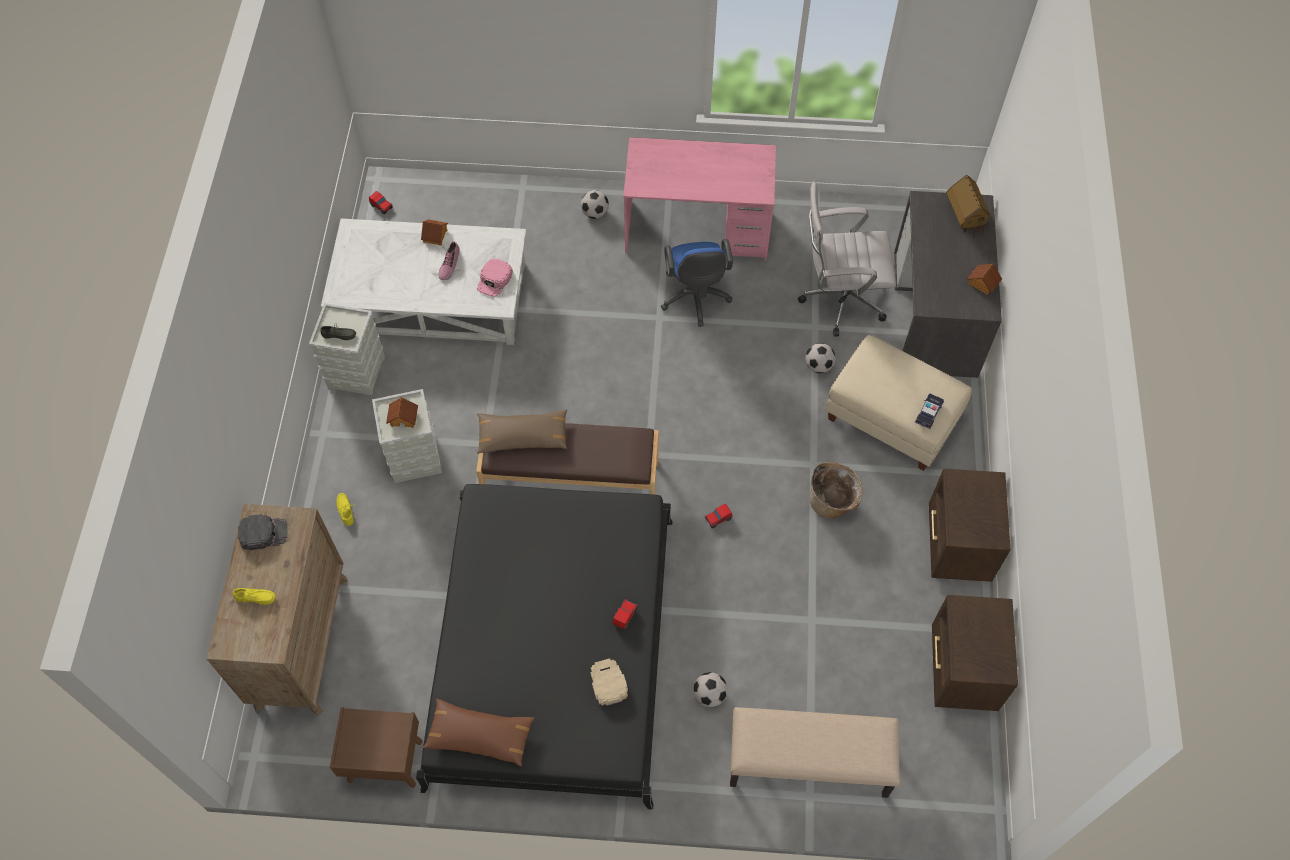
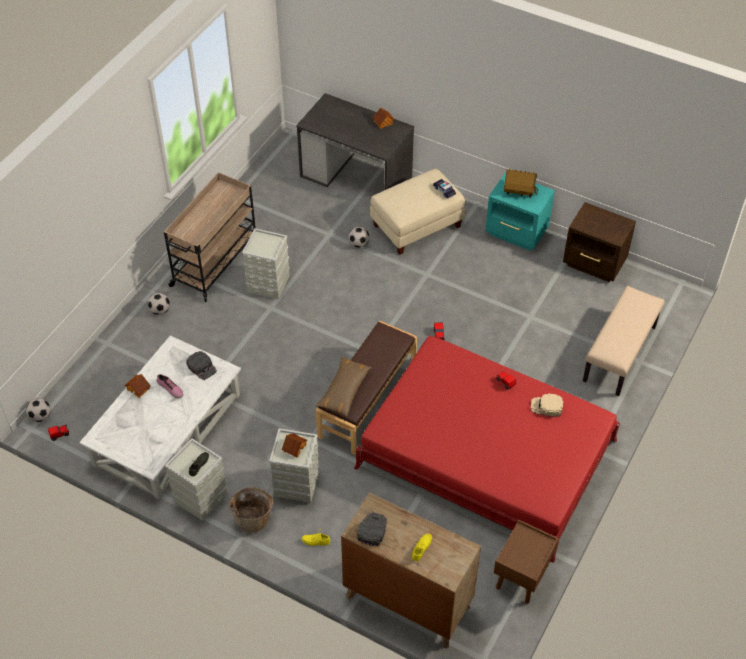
camera: 65 degrees left, 10 degrees down
(480, 736) = (553, 485): brown pillow -> none
(494, 280) = (202, 367): pink cap -> black cap
(552, 649) = (486, 454): black bed -> red bed
(695, 299) = (269, 284): blue office chair -> grey storage box
(697, 231) = (215, 262): pink desk -> beige cart
(709, 695) = (555, 384): football -> football (40, 416)
(832, 502) = (458, 276): basket -> basket (253, 518)
(838, 300) = (317, 215): white office chair -> none
(956, 546) = (517, 233): brown nightstand -> turquoise nightstand
(965, 218) = (333, 110): toy house -> toy house (519, 192)

